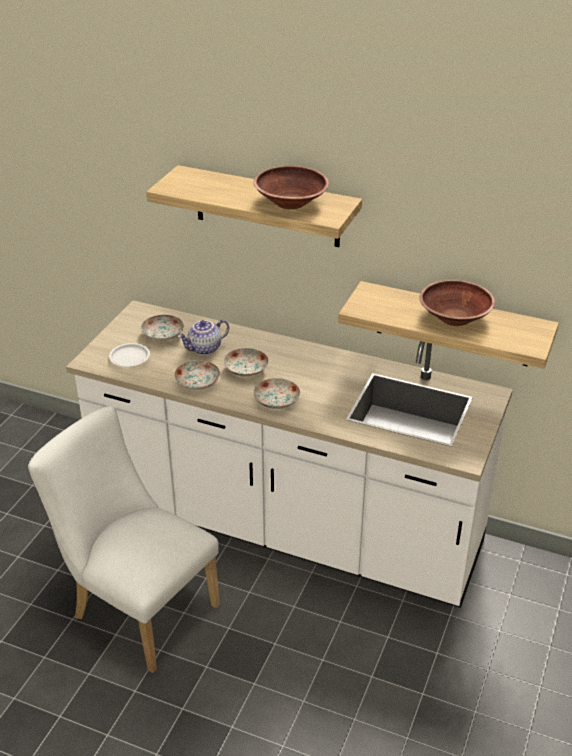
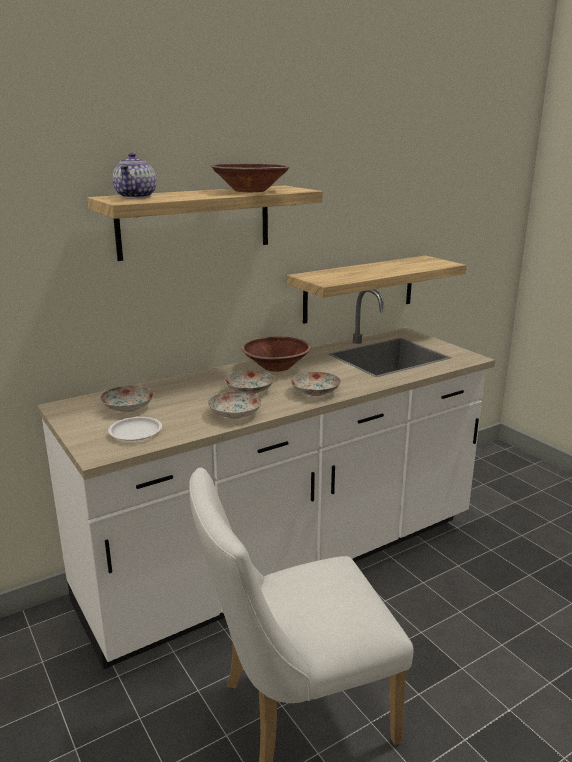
camera: 55 degrees left, 15 degrees down
(205, 349) = (187, 397): teapot -> teapot (137, 197)
(454, 318) = (383, 268): brown bowl -> brown bowl (276, 367)

